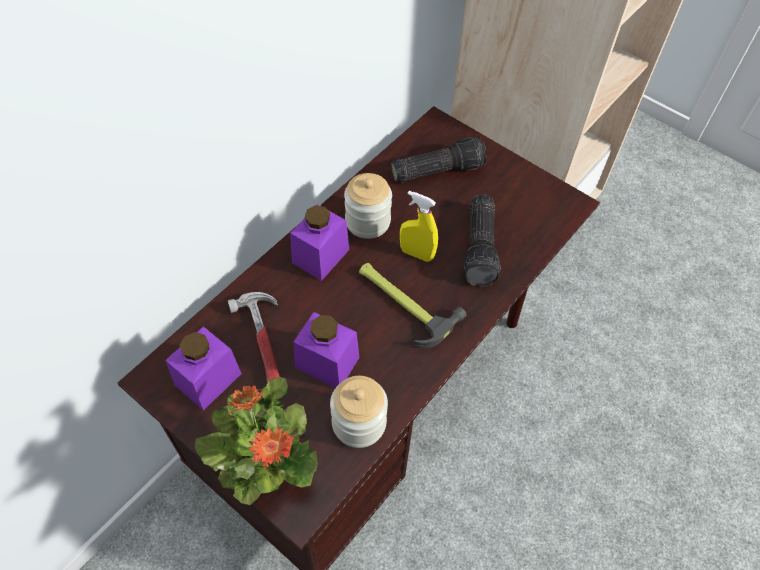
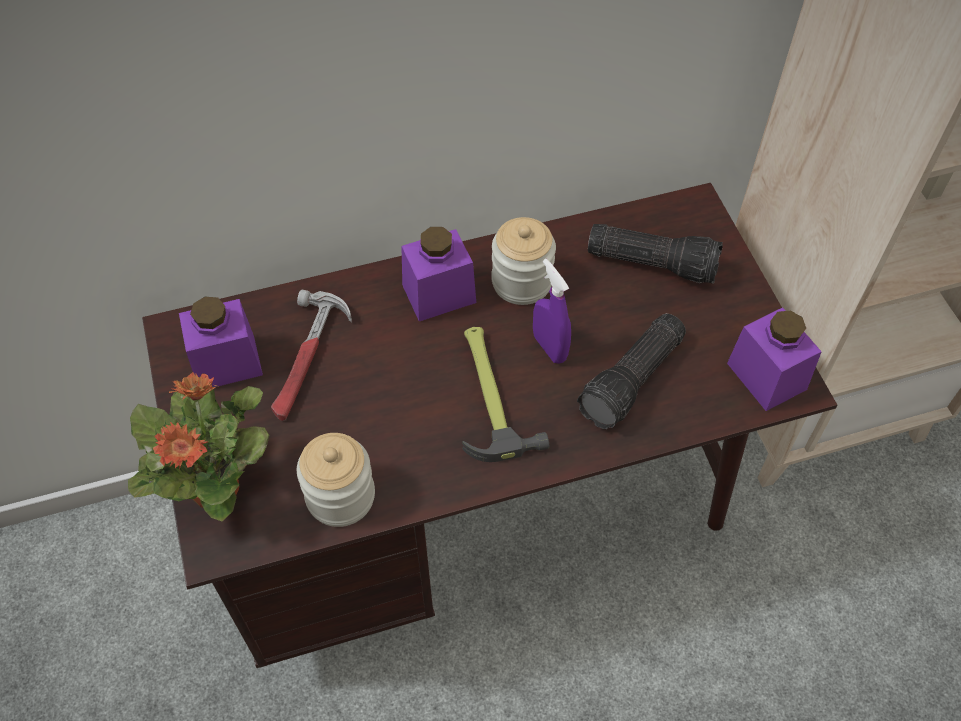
camera: 35 degrees right, 0 degrees up
(327, 362) = (357, 413): purple jar -> purple jar (766, 376)
(416, 254) = (549, 347): yellow spray bottle -> purple spray bottle

